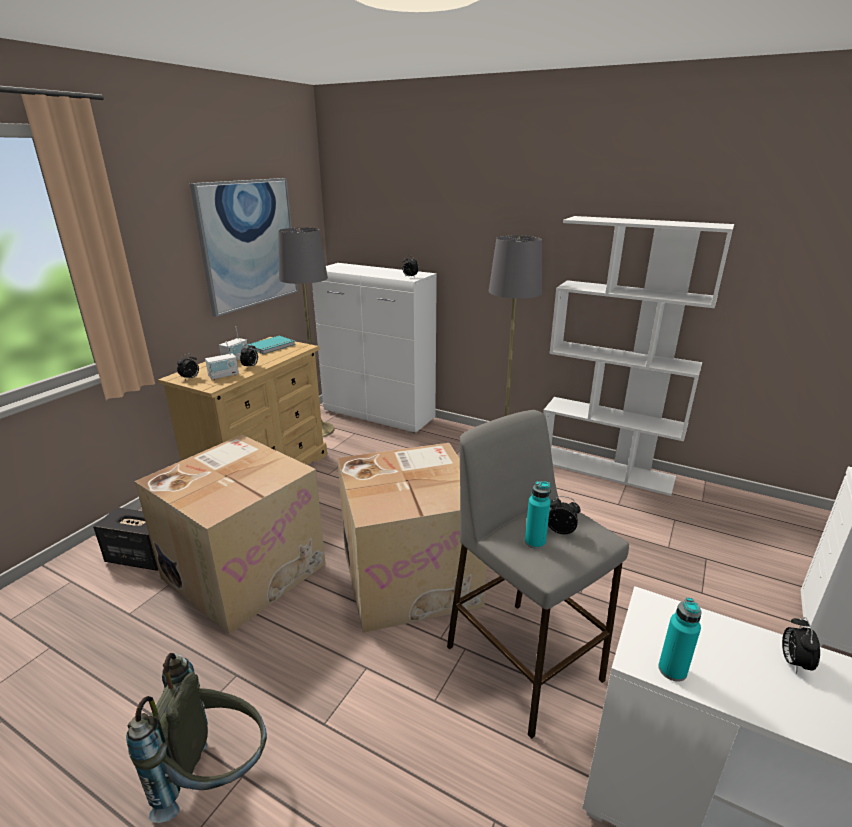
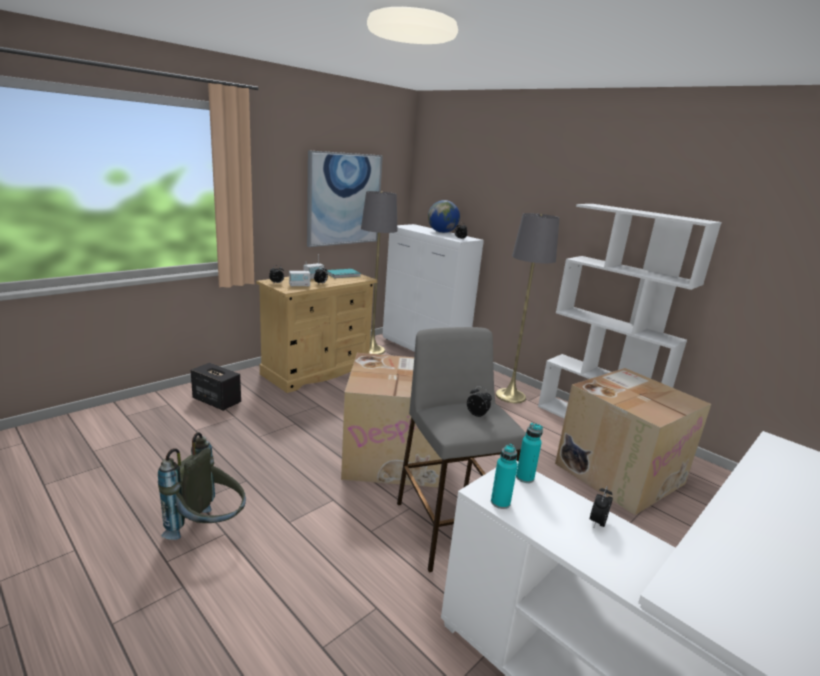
camera: 15 degrees right, 5 degrees down
(245, 569) = (279, 423): cardboard box -> cardboard box (618, 472)
(381, 270) = (442, 232): none -> globe
(535, 542) = (453, 416): turquoise bottle -> turquoise bottle (525, 477)

